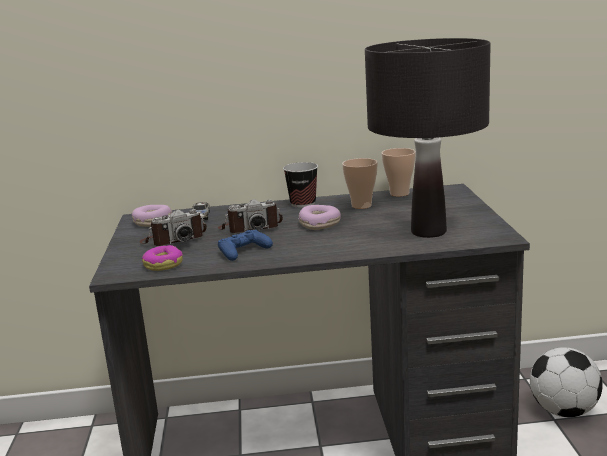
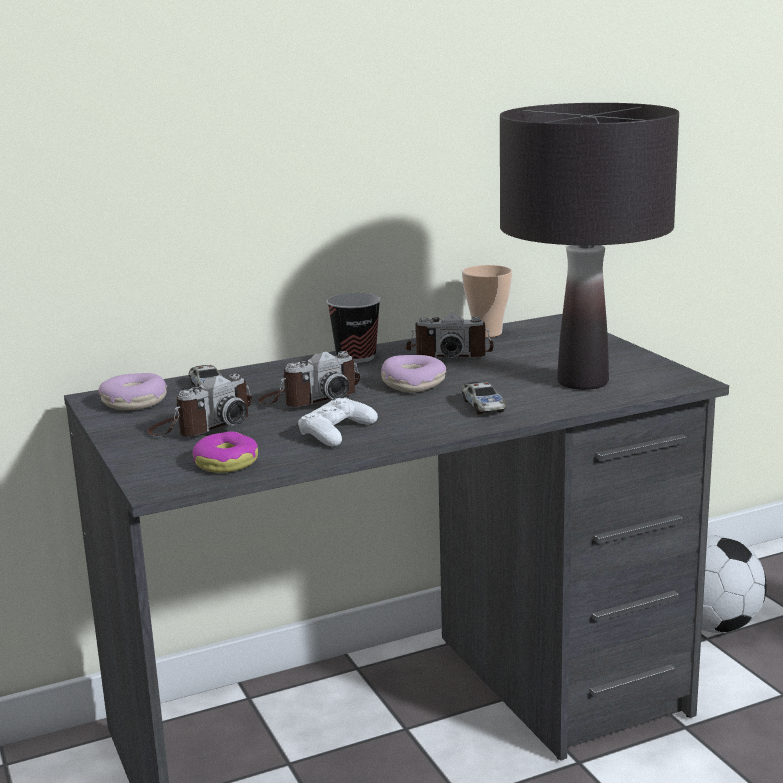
camera: 20 degrees left, 0 degrees up
(243, 251) = (336, 432): blue game controller -> white game controller
(347, 243) = (483, 407): none -> toy car
(361, 206) = (449, 353): cup -> camera

